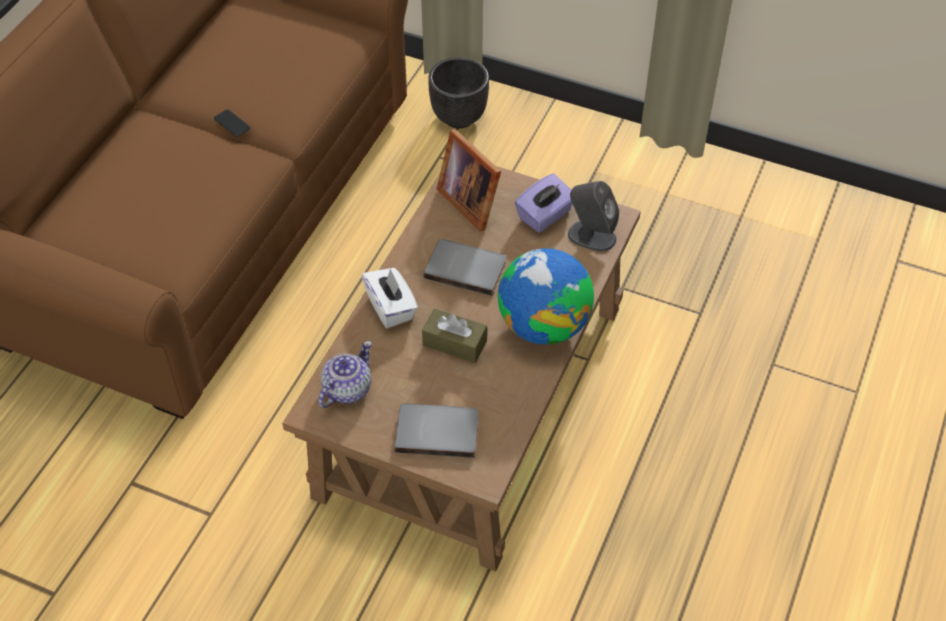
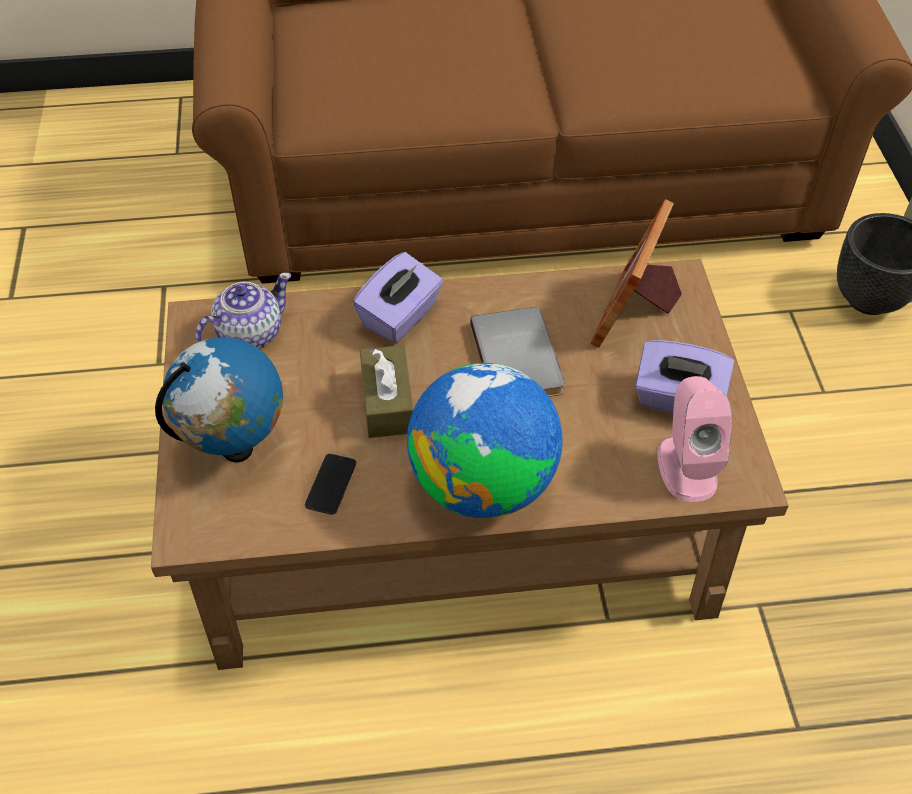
camera: 60 degrees right, 0 degrees up
(232, 123) = (555, 60): phone -> phone (331, 484)
(346, 389) = (249, 334): teapot -> teapot turned 45 degrees counterclockwise
(391, 308) = (400, 316): white tissue box -> purple tissue box
(437, 430) = (236, 448): grey book -> globe
(591, 236) = (686, 467): grey speaker -> pink speaker

